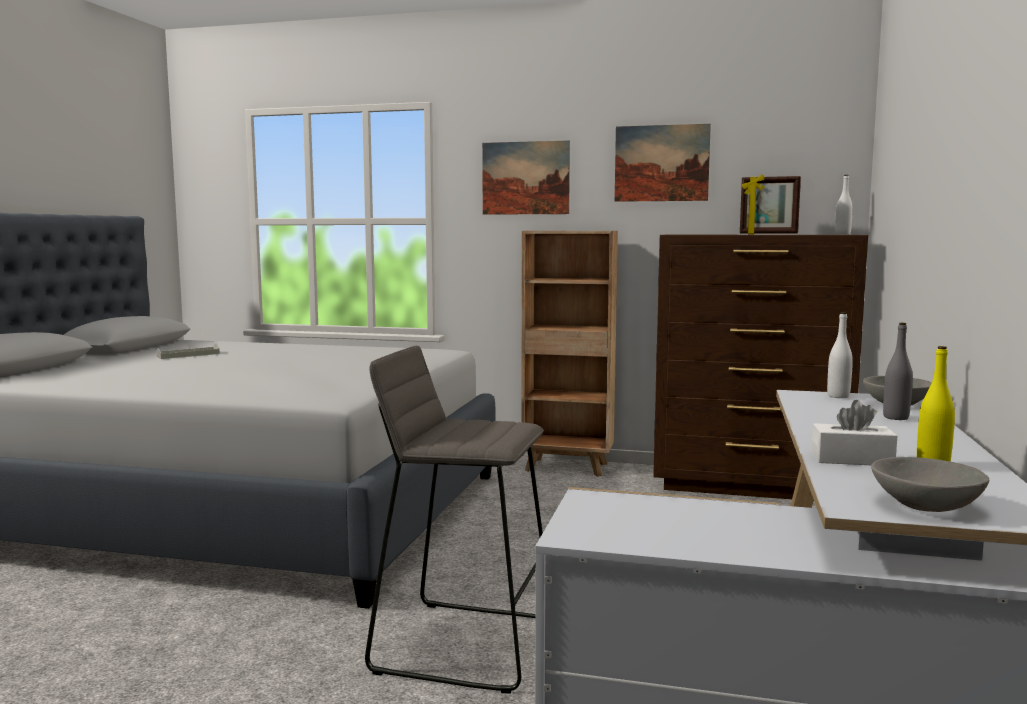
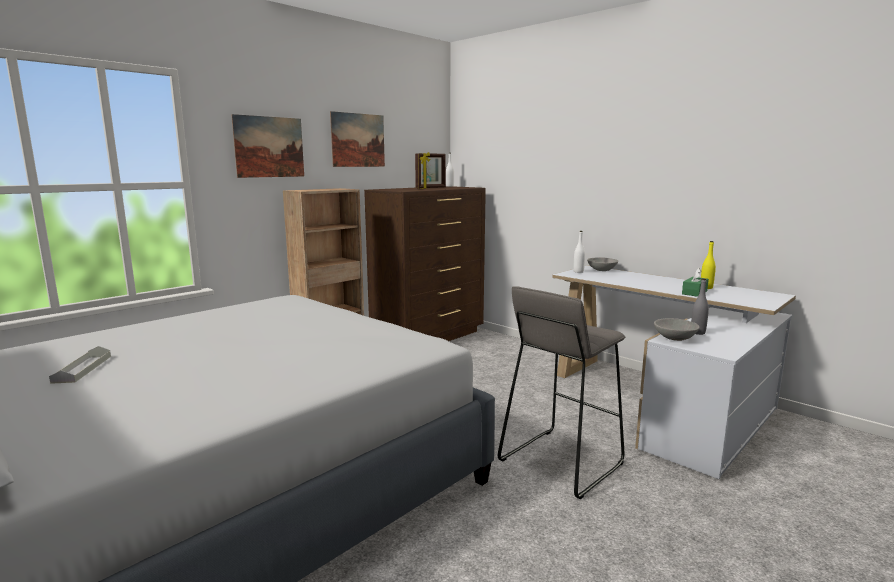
camera: 60 degrees left, 5 degrees up
(852, 459) = (694, 292): white tissue box -> green tissue box
(895, 417) = (627, 275): grey bottle -> grey bottle (697, 332)
(926, 506) = (762, 299): grey bowl -> grey bowl (675, 338)

